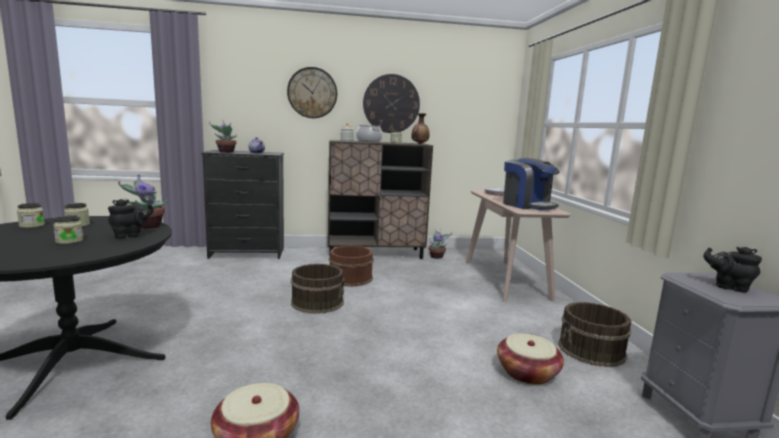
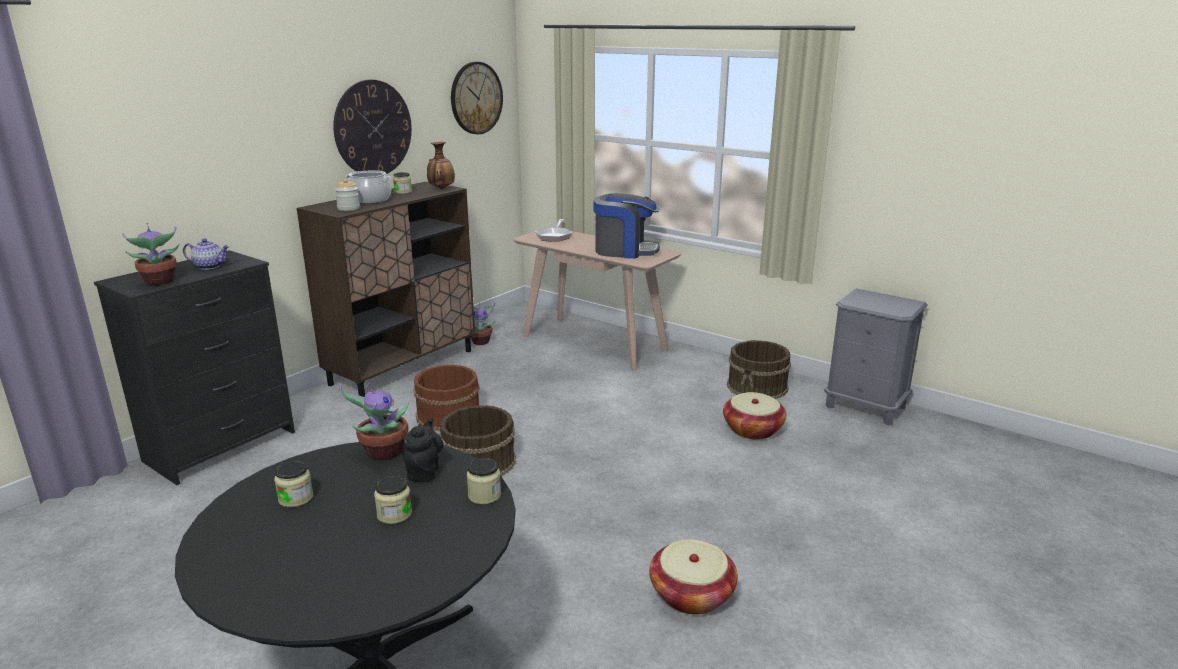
camera: 45 degrees left, 10 degrees up
(32, 225) = (240, 533): jar -> jar (484, 495)
(312, 93) = (253, 132): wall clock -> wall clock (476, 98)
(728, 287) = (882, 301): black teapot -> none

